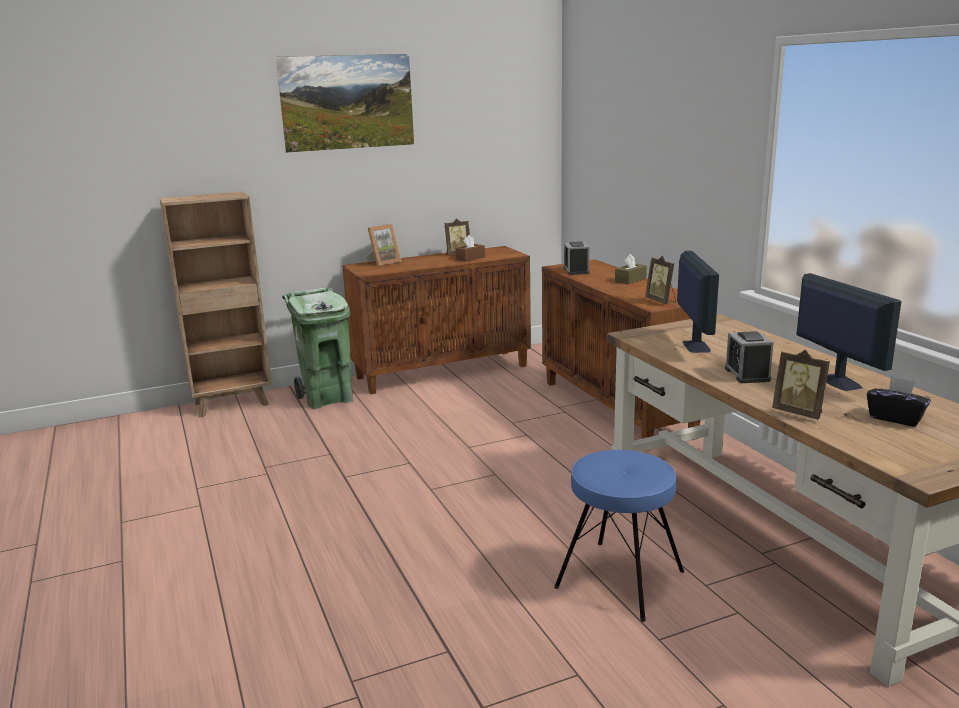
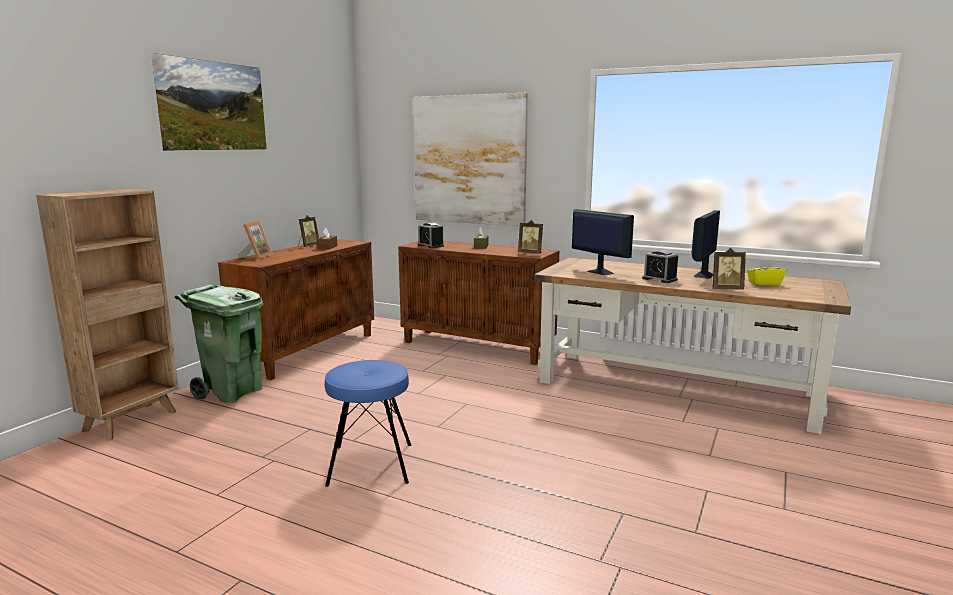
camera: 40 degrees left, 5 degrees down
(618, 579) = (640, 434): blue stool -> blue stool (370, 464)
(649, 160) = (469, 160): none -> picture
(837, 382) = (704, 275): monitor -> monitor turned 90 degrees clockwise
(895, 418) = (764, 283): black tissue box -> yellow tissue box

